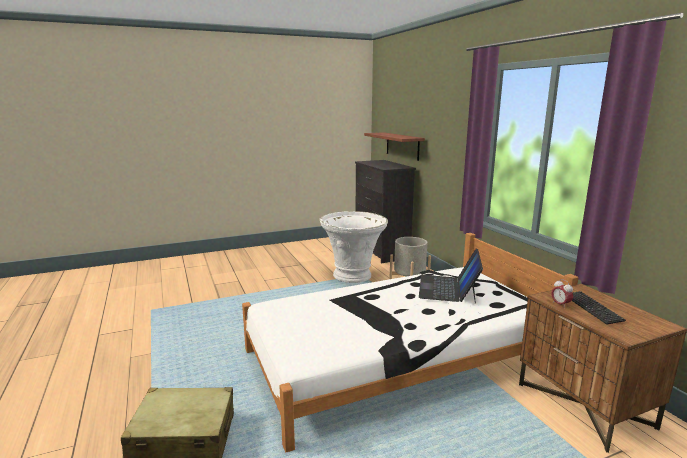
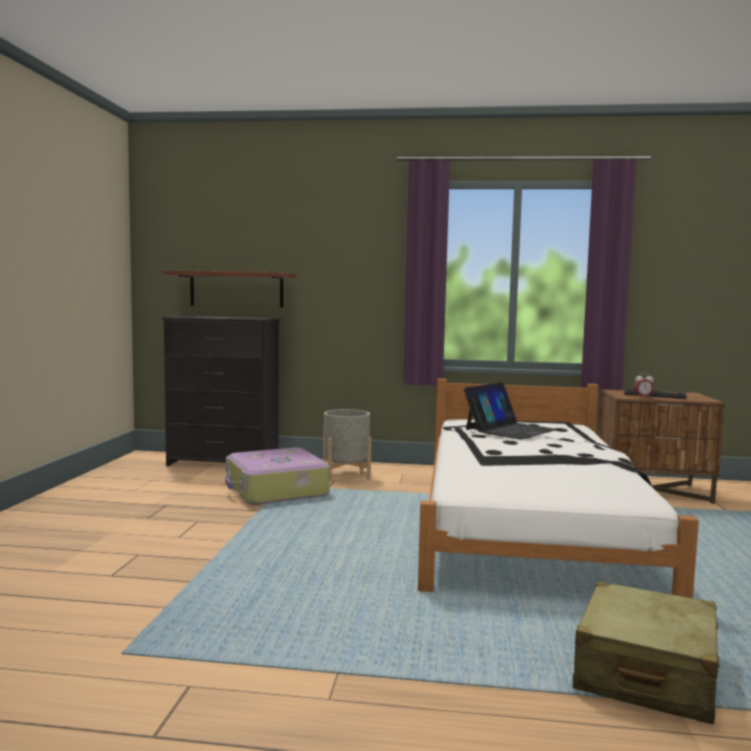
camera: 60 degrees left, 10 degrees down
(353, 276) = (275, 490): white planter -> suitcase
(448, 288) = (510, 429): laptop -> laptop turned 90 degrees counterclockwise

